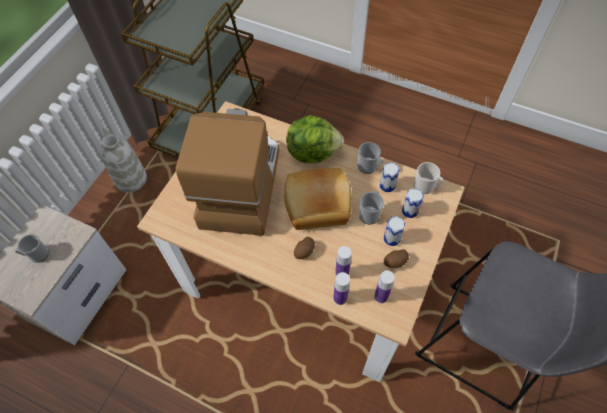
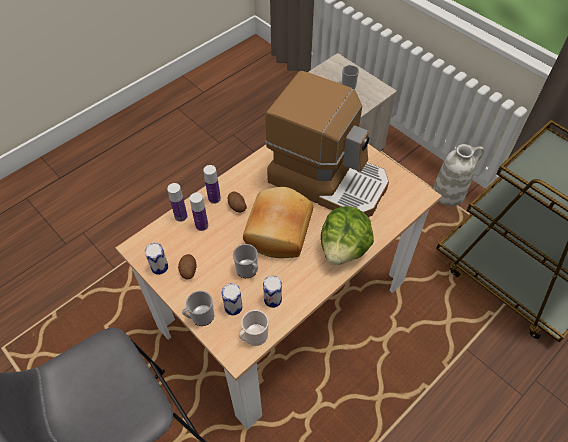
camera: 110 degrees right, 5 degrees down
(369, 167) = (303, 292): mug -> mug (200, 317)
(381, 296) = (164, 246): bottle -> bottle (214, 198)
(391, 238) = (212, 277): can -> can (159, 267)

